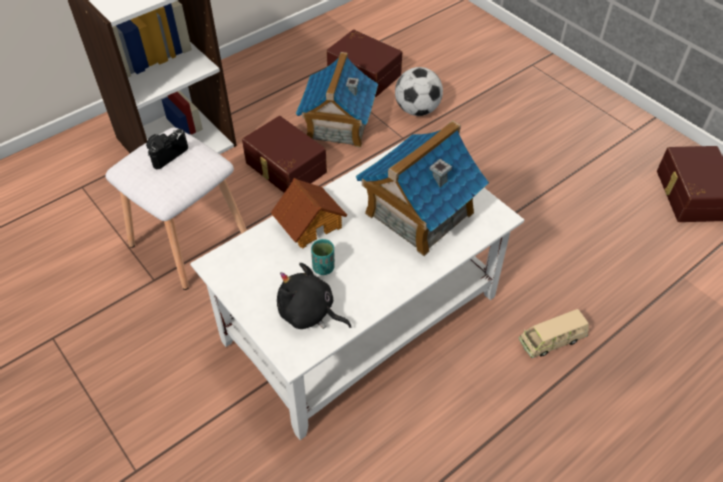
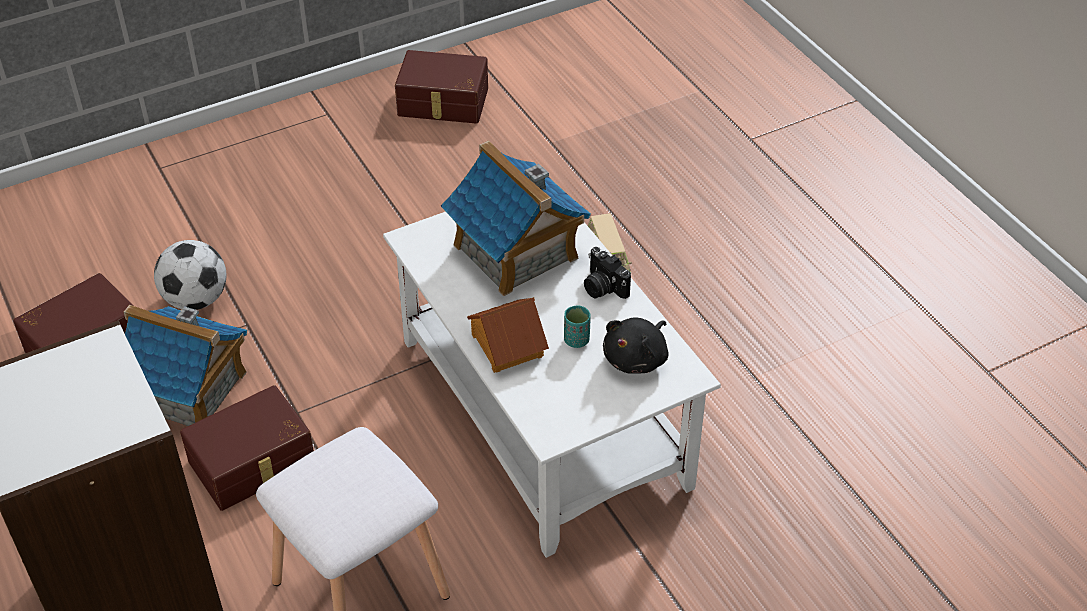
camera: 80 degrees left, 5 degrees down
(166, 154) = (328, 488): camera -> camera (602, 287)

